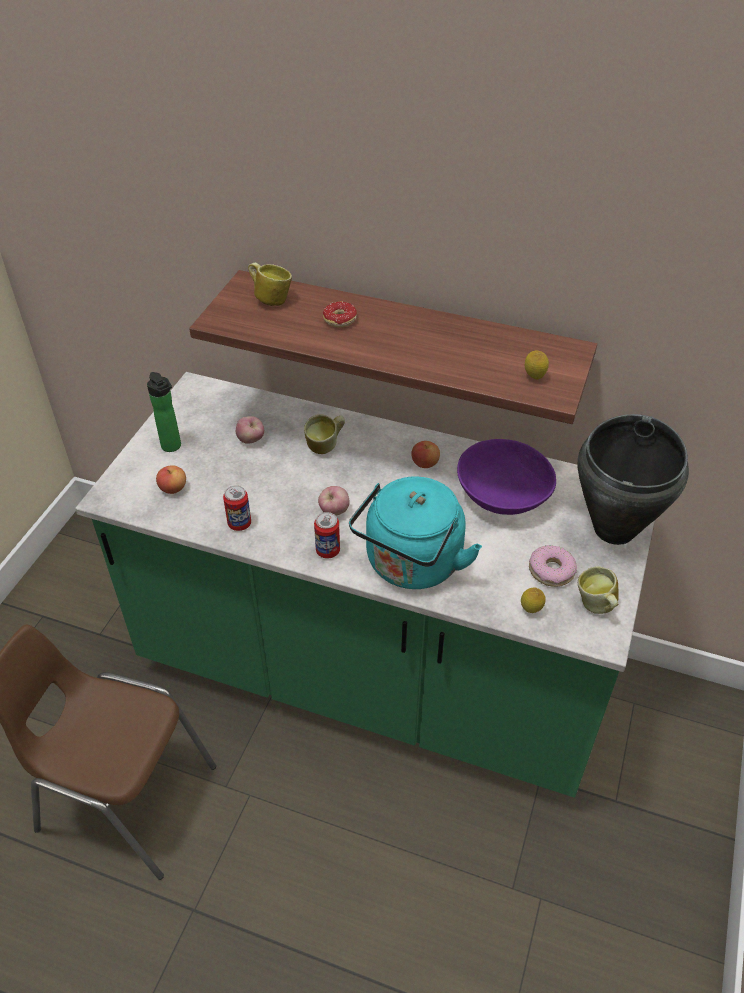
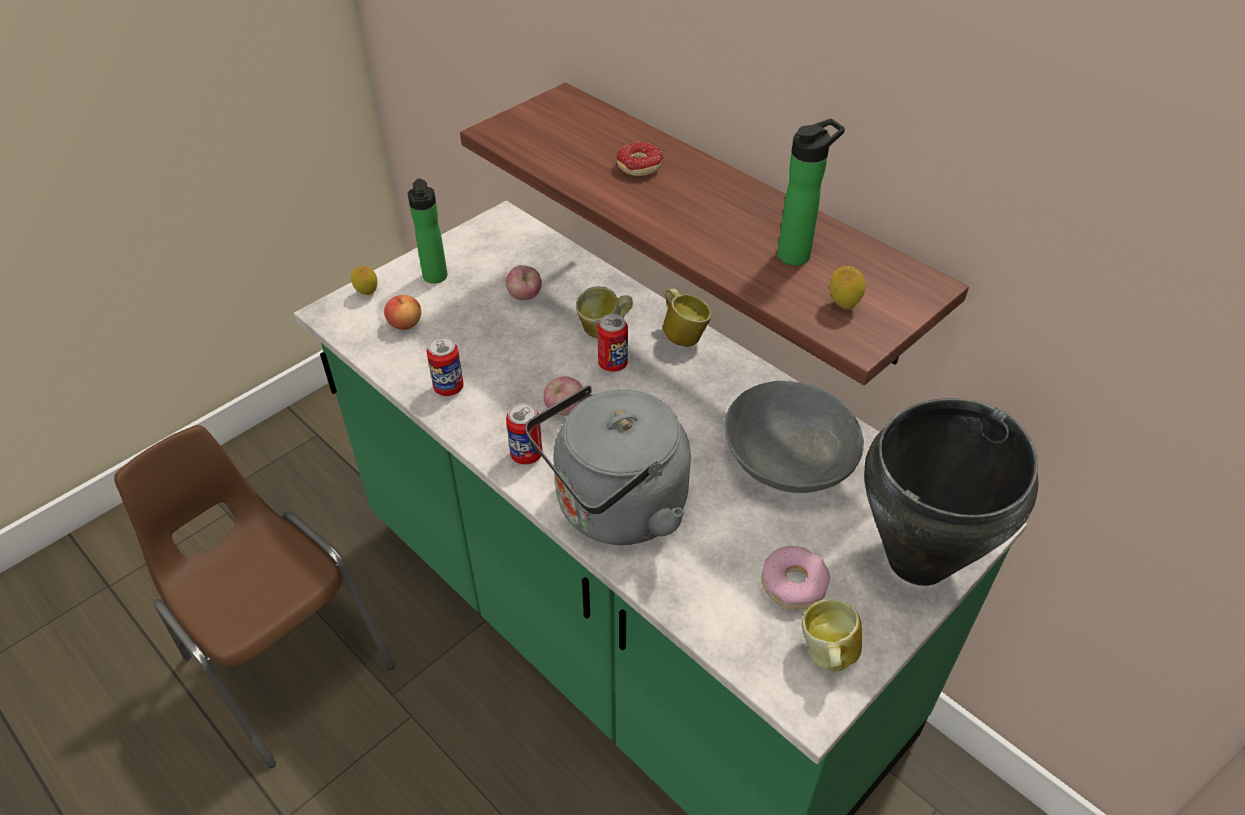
camera: 25 degrees right, 0 degrees up
(270, 299) = (575, 123): mug -> mug (683, 334)
(346, 468) = (613, 364): none -> can
(411, 566) = (614, 509): turquoise kettle -> grey kettle
(425, 463) = (713, 388): apple -> none
(485, 352) = (798, 254): none -> bottle
(501, 497) = (785, 463): purple bowl -> grey bowl
(530, 610) = (732, 626): lemon -> lemon (367, 294)

